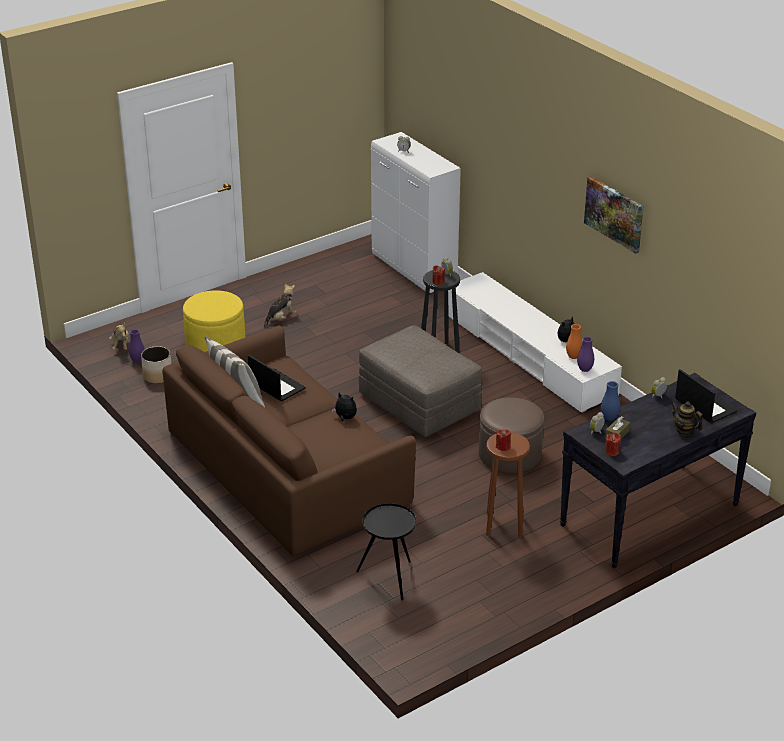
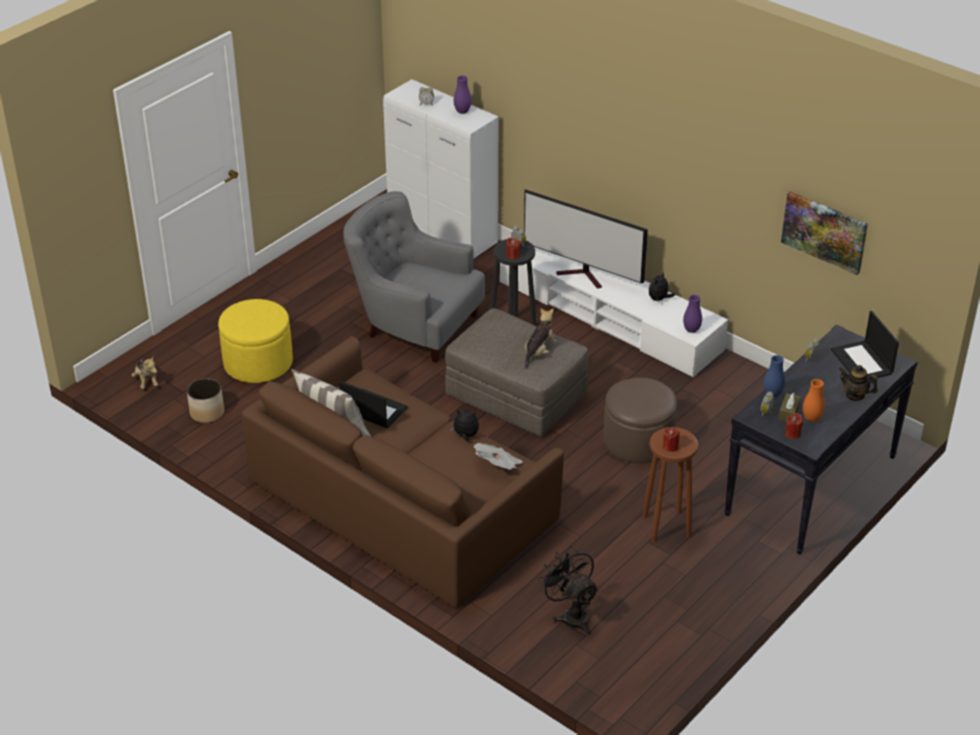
camera: 15 degrees left, 5 degrees up
(137, 361) = (175, 397): purple vase -> purple vase (462, 112)
(281, 318) = (318, 316): plush toy -> plush toy (539, 352)
(357, 335) = (413, 324): none -> grey armchair
(361, 445) = (498, 466): none -> newspaper
(389, 580) = (571, 615): black side table -> black fan
(509, 314) = (584, 276): none -> television
(573, 357) = (673, 317): orange vase -> orange vase (811, 418)
(614, 214) = (713, 158): picture -> picture (824, 231)
(704, 405) = (862, 362): laptop -> laptop turned 150 degrees counterclockwise

